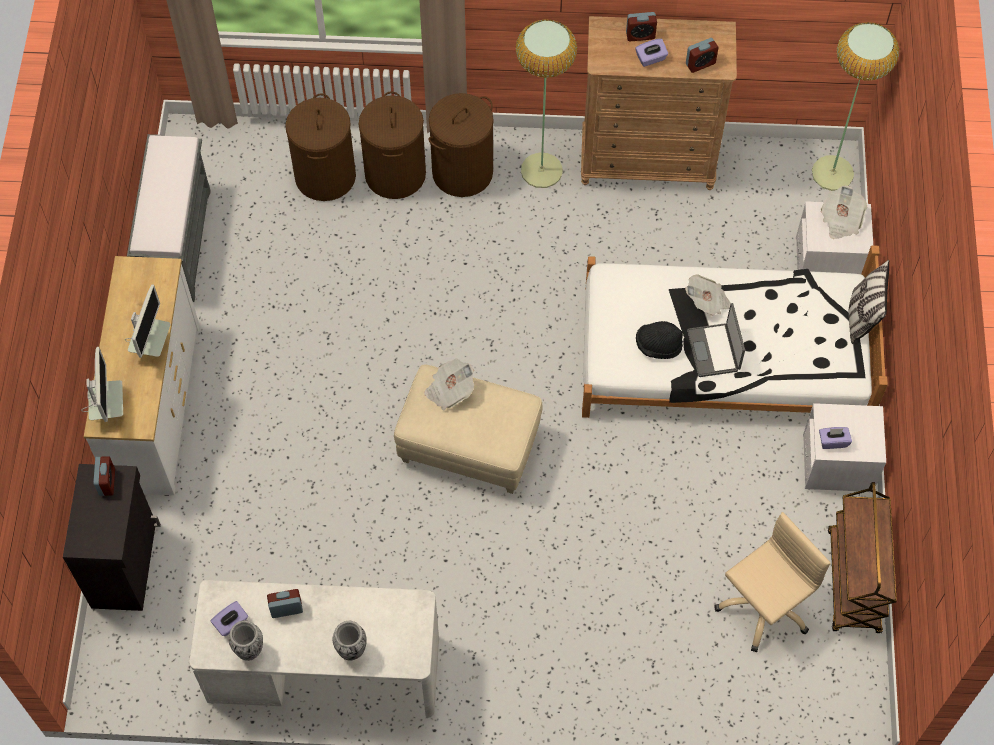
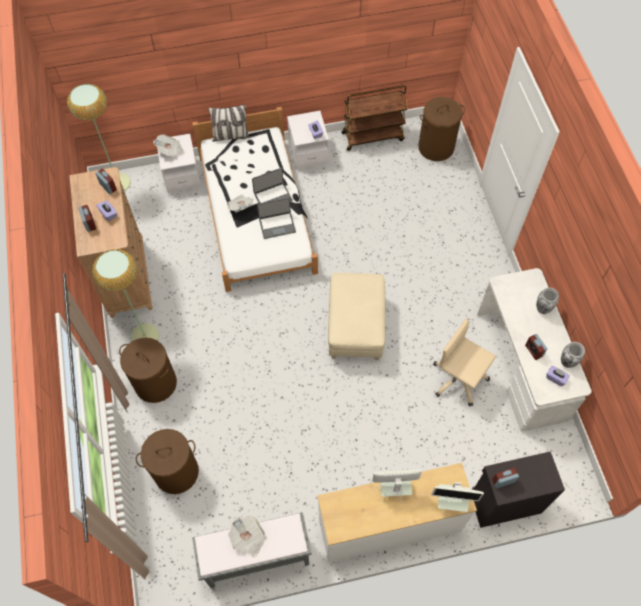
camera: 105 degrees left, 0 degrees up
(108, 410) = (451, 501): monitor -> monitor turned 150 degrees counterclockwise
(395, 174) = (165, 425): brown laundry basket -> brown laundry basket (436, 147)
(449, 390) = (345, 320): newspaper -> newspaper (248, 538)
(658, 346) = (277, 225): black hat -> laptop
(763, 606) = (400, 170): beige office chair -> beige office chair (458, 379)

